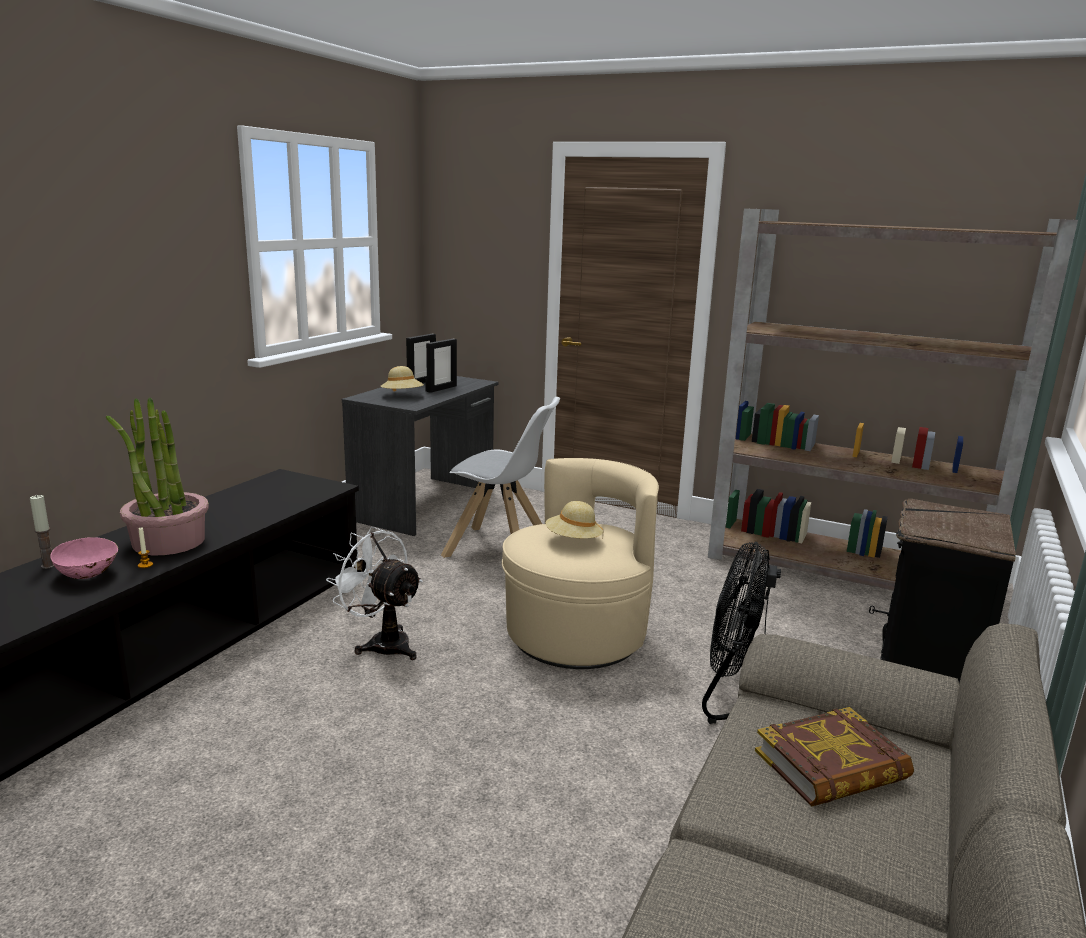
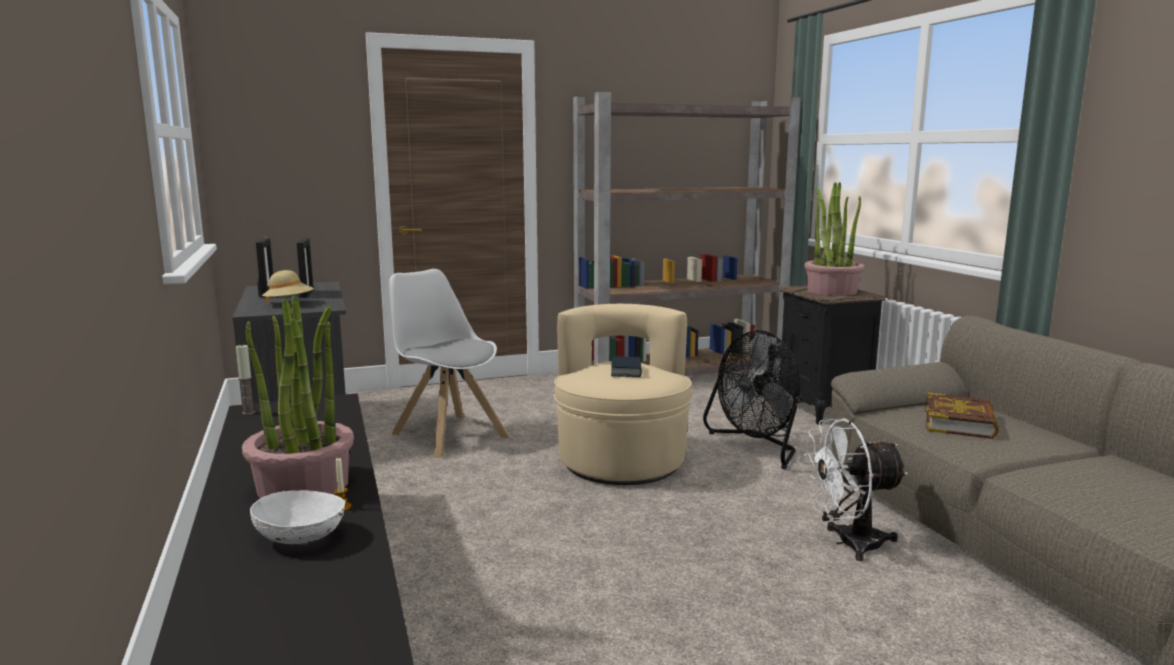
camera: 45 degrees left, 5 degrees down
(48, 565) = (223, 554): candle -> candle (248, 413)
(88, 574) = (302, 537): pink bowl -> white bowl
(382, 643) = (505, 527): white fan -> white fan (848, 543)
(501, 549) = (448, 434): chair -> chair turned 105 degrees counterclockwise
(573, 540) = (626, 371): beige hat -> book
(957, 524) = (831, 291): none -> potted plant

